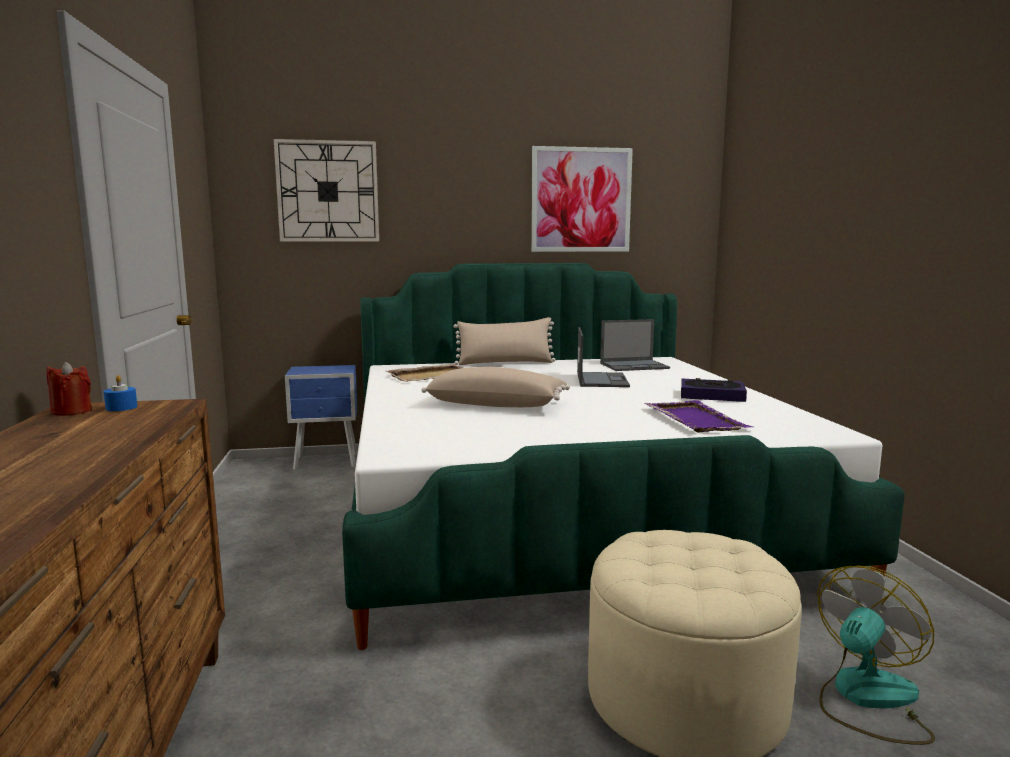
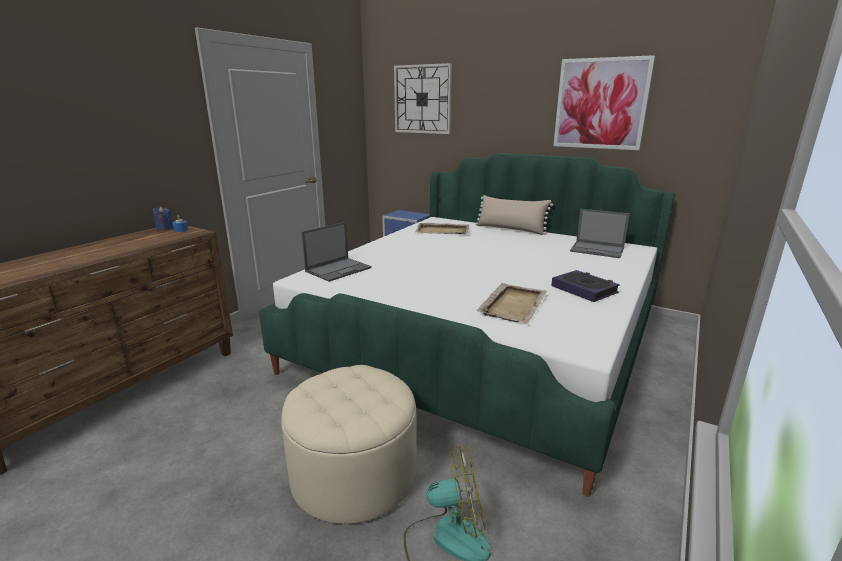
camera: 40 degrees right, 10 degrees up
(71, 411) = (165, 228): red candle -> blue candle
(497, 405) = (424, 260): beige pillow -> none
(601, 380) = (538, 257): laptop -> laptop (339, 269)
(694, 419) = (513, 305): purple tray -> beige tray

